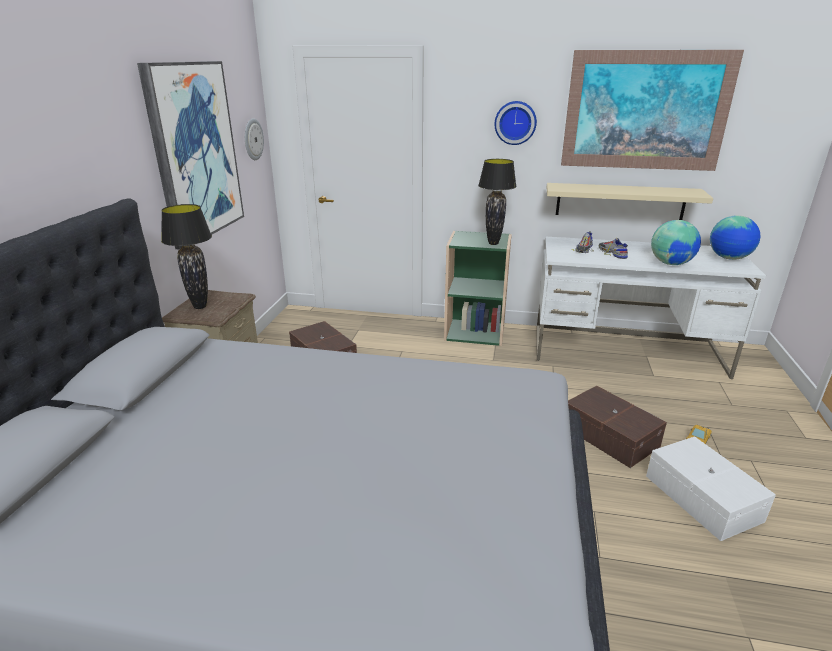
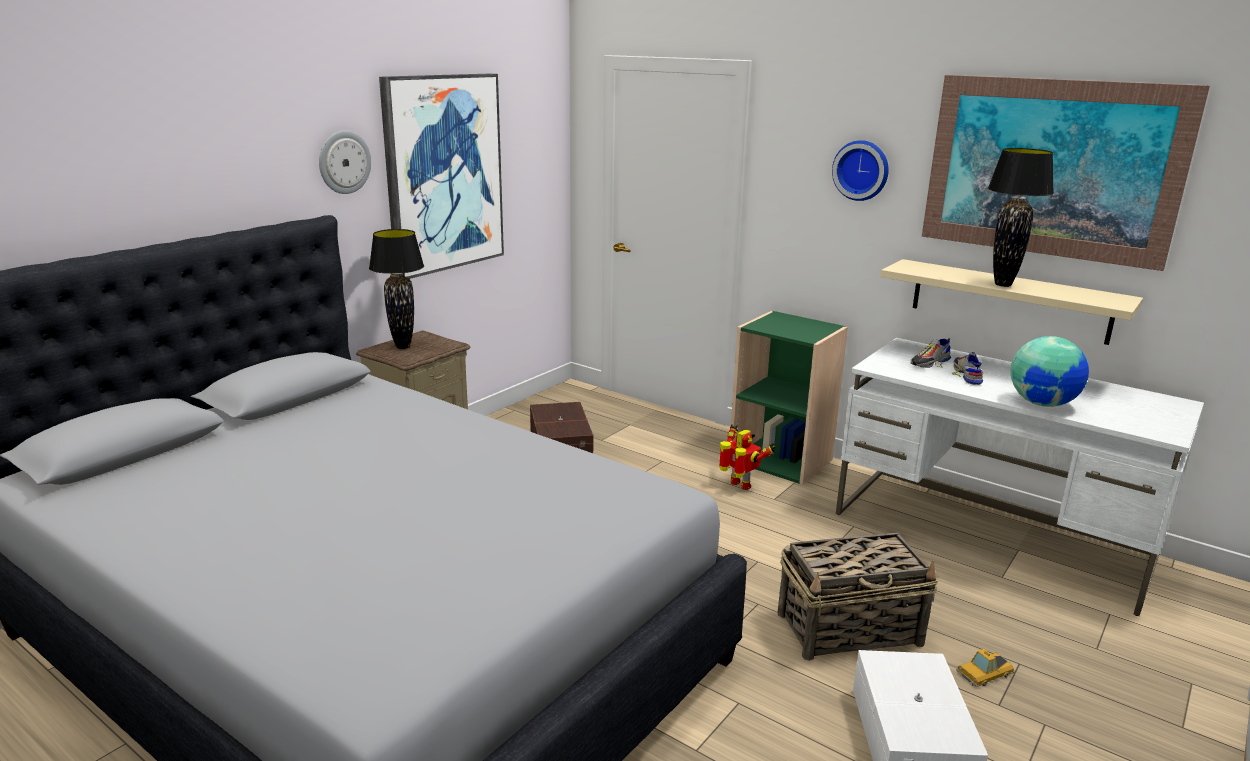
camera: 25 degrees right, 5 degrees down
(253, 139) = (540, 164): wall clock -> wall clock (344, 162)
(465, 356) = (740, 486): none -> toy robot
(493, 243) = (804, 334): black table lamp -> black table lamp (1003, 285)
(610, 435) = (850, 629): brown storage box -> basket
(729, 258) = (1160, 414): globe -> none

